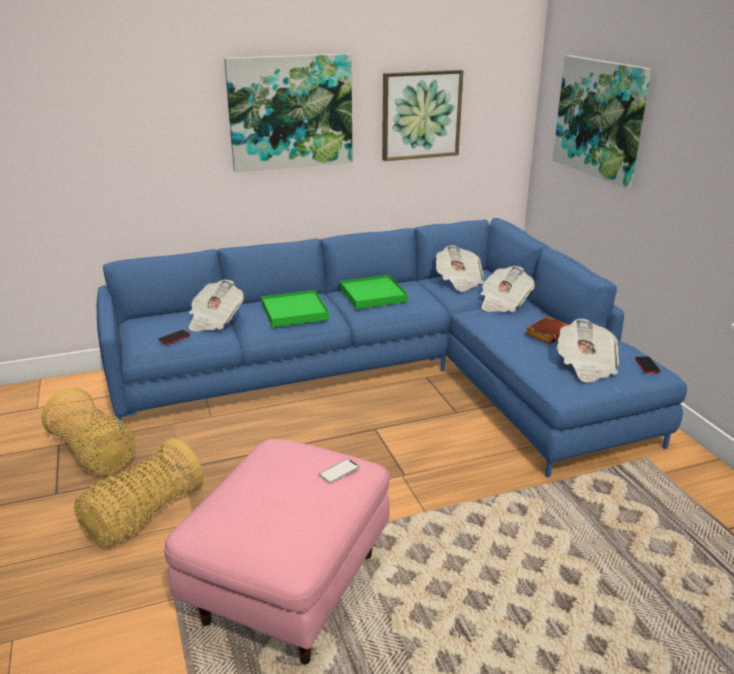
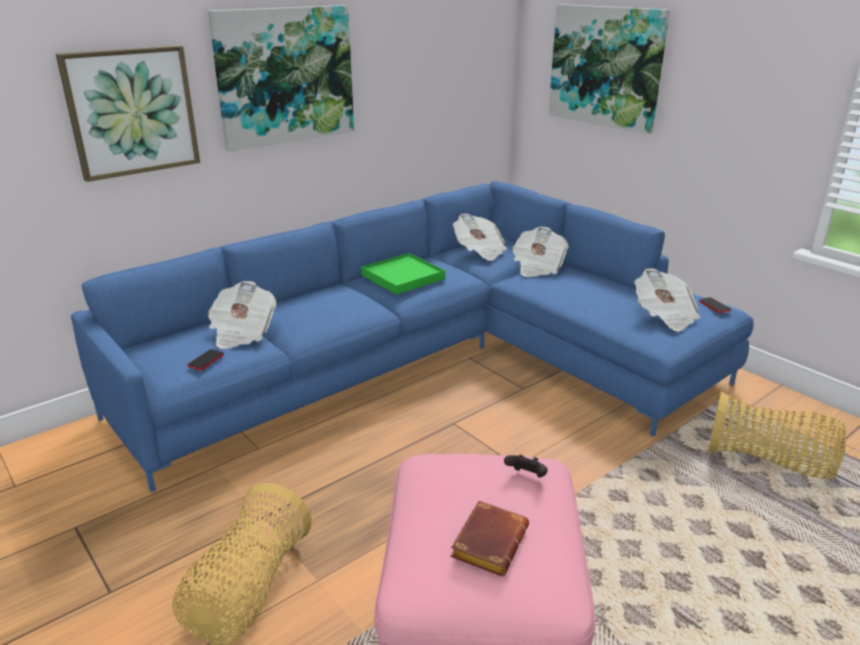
camera: 20 degrees left, 0 degrees up
(94, 454) = (134, 528): basket -> basket (769, 461)
(294, 311) = (330, 307): green tray -> none
(339, 472) = (526, 477): phone -> black game controller
(421, 115) = (416, 74): picture -> picture (132, 112)
(547, 333) = (605, 290): brown book -> brown book (488, 541)

